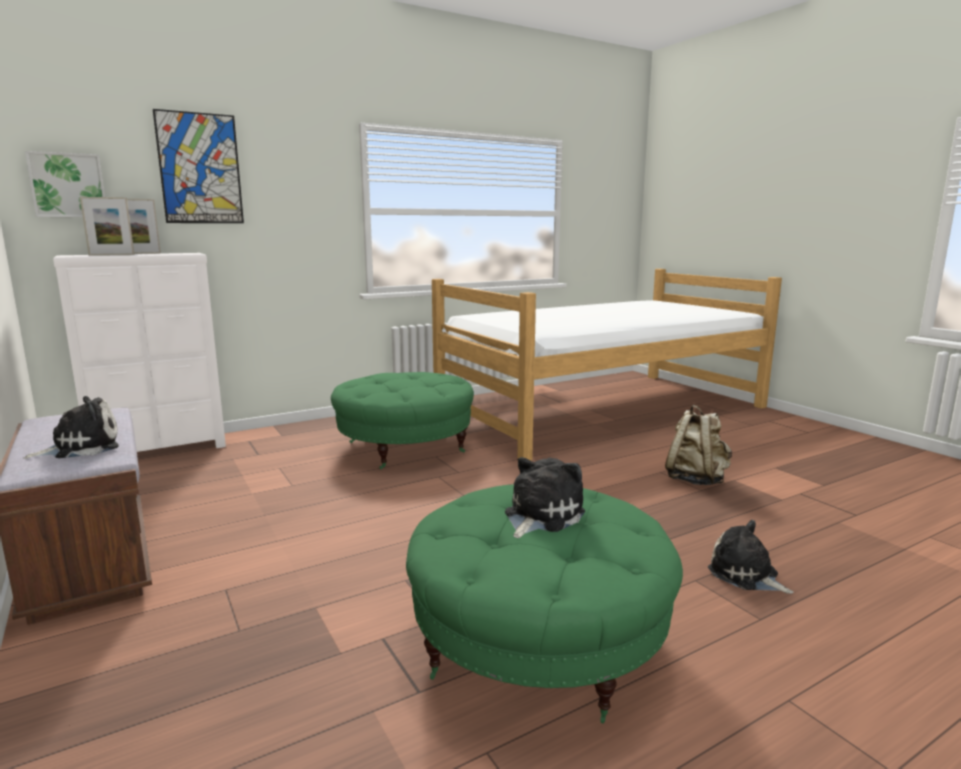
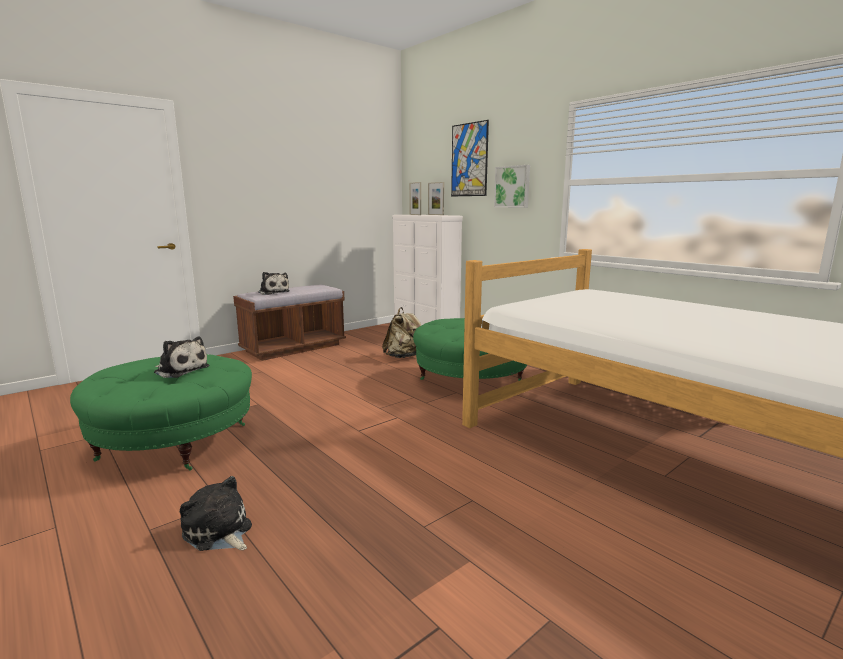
camera: 80 degrees right, 0 degrees up
(68, 185) = (420, 176): picture -> picture (512, 187)
(696, 480) = (456, 525): beige backpack -> beige backpack (404, 357)
(746, 575) = (219, 532): plush toy -> plush toy turned 90 degrees counterclockwise

